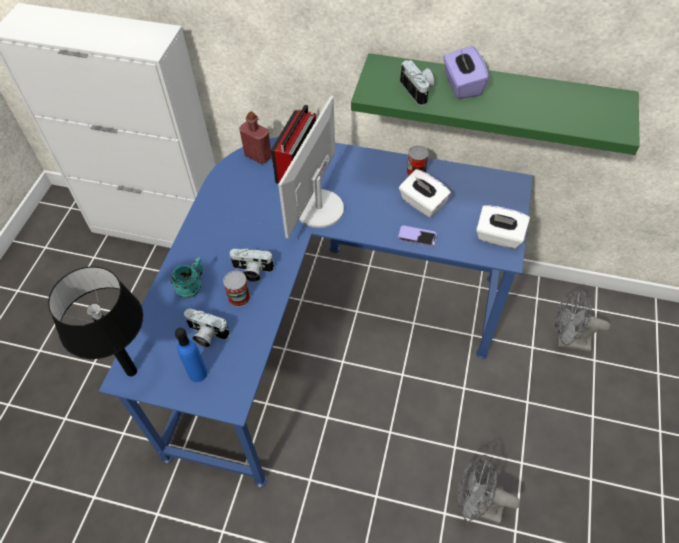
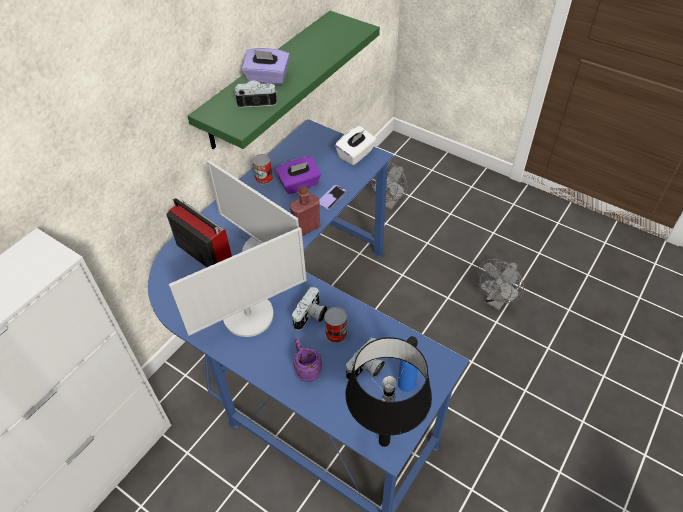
camera: 70 degrees left, 5 degrees down
(192, 287) = (306, 369): turquoise mug -> purple mug
(238, 224) = (249, 315): none -> monitor
(258, 156) = (170, 279): red bottle -> red bottle (306, 228)
(422, 203) = (299, 185): white tissue box -> purple tissue box

